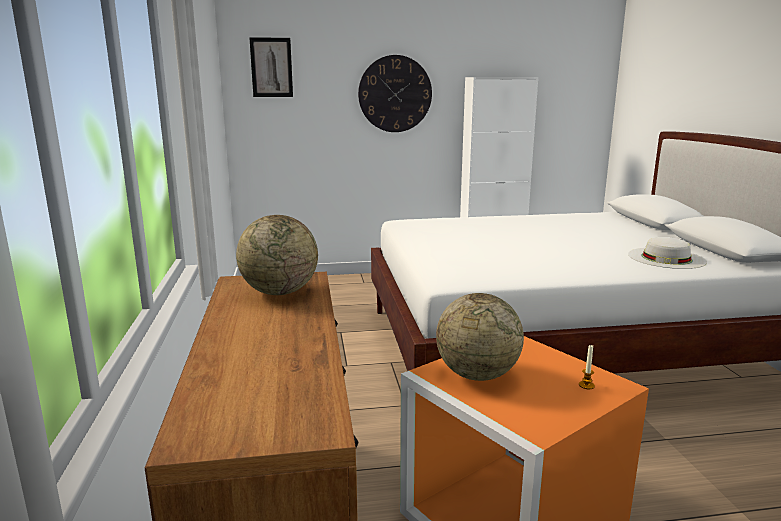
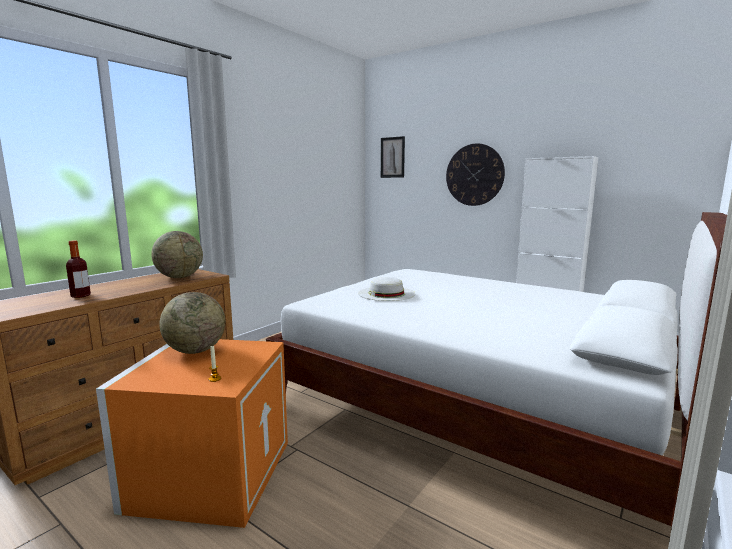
camera: 45 degrees right, 5 degrees down
(274, 360) = (81, 296): none -> bottle
(666, 258) = (517, 335): white hat -> white hat (386, 293)

